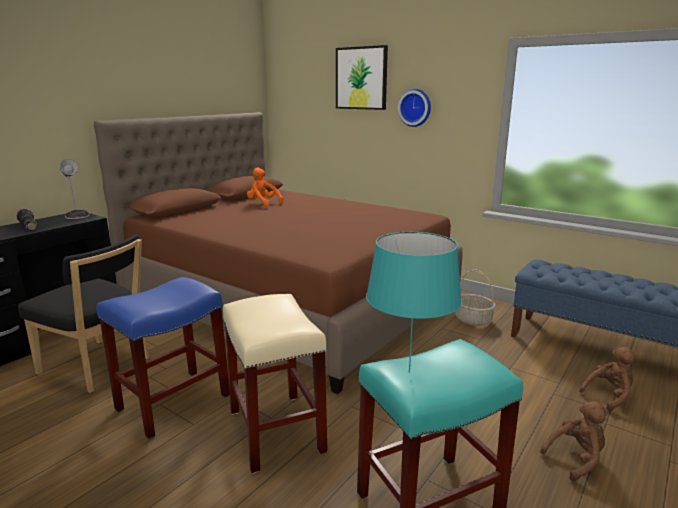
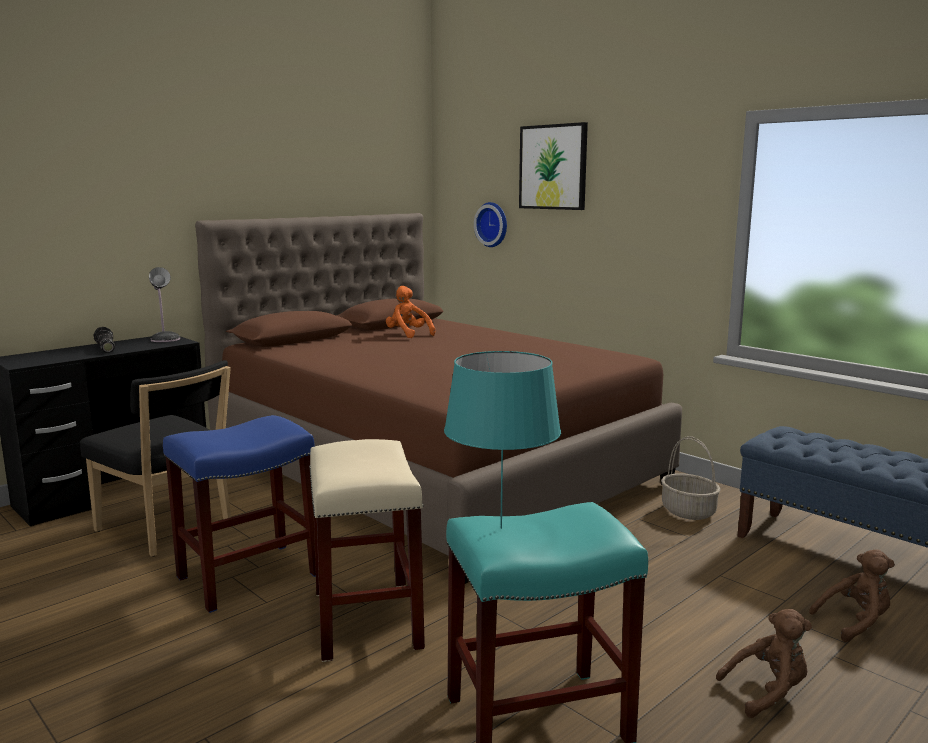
camera: 10 degrees right, 5 degrees down
(415, 107) = (623, 207): wall clock -> wall clock (493, 224)

